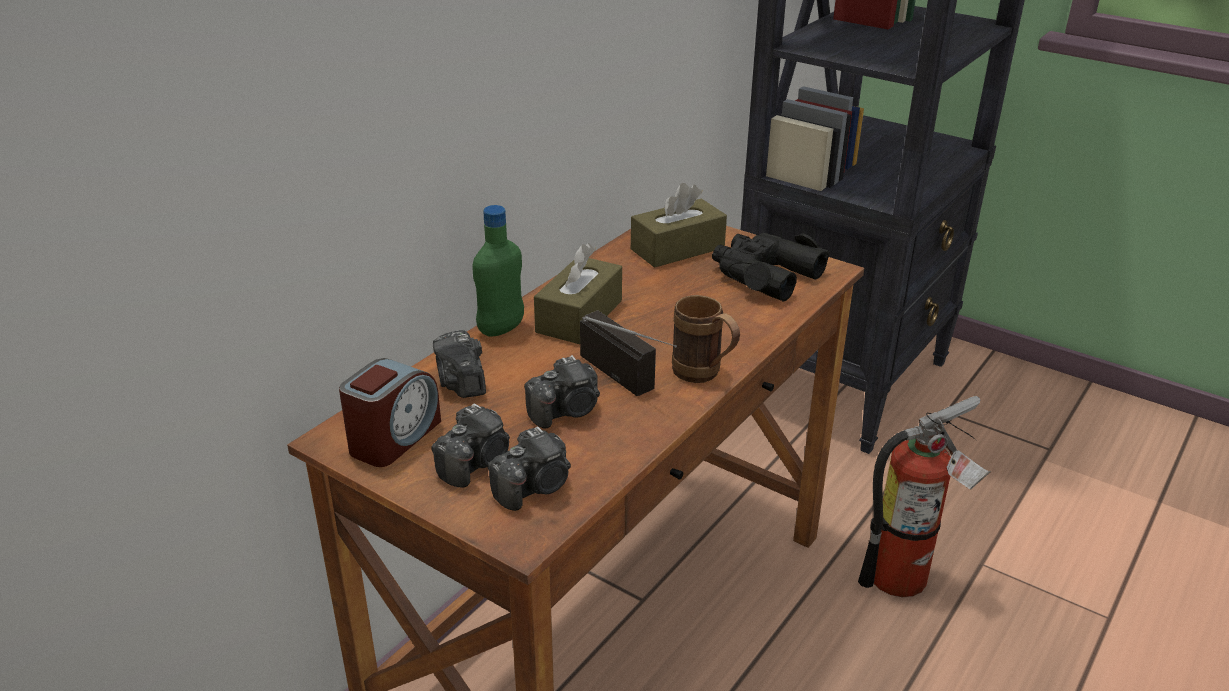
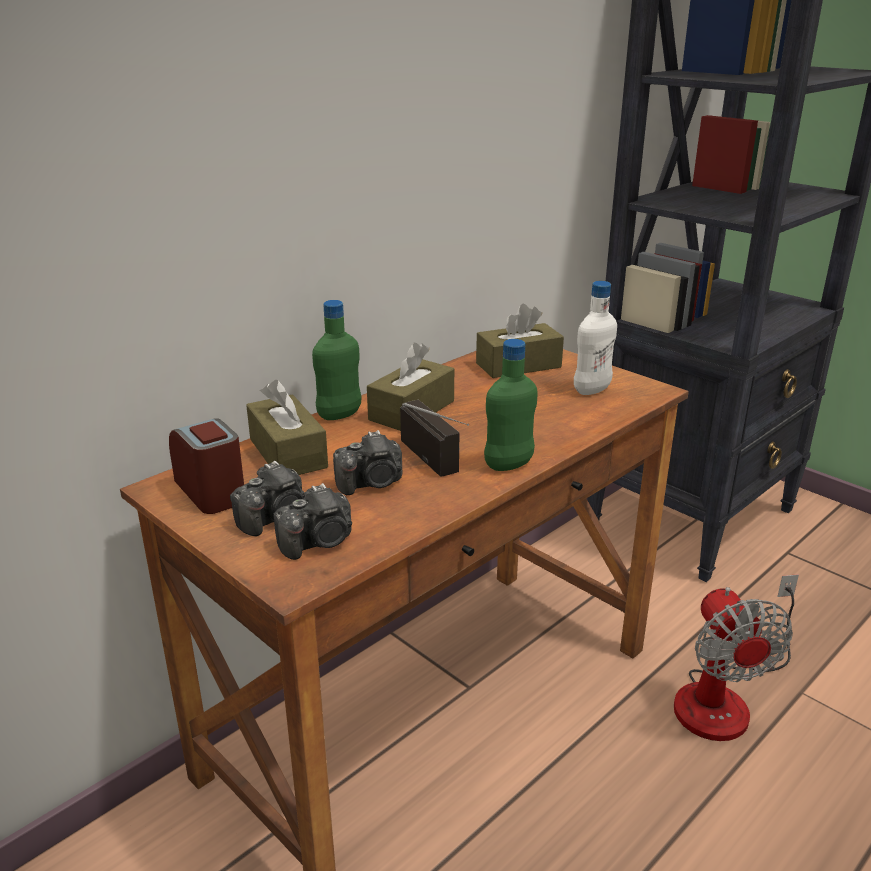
camera: 10 degrees right, 5 degrees down
(394, 438) = (212, 491): alarm clock -> alarm clock turned 75 degrees counterclockwise
(461, 382) = (288, 453): camera -> brown tissue box
(704, 375) = (509, 465): brown mug -> green bottle
(764, 274) = (591, 390): black binoculars -> white bottle
(907, 578) = (724, 697): fire extinguisher -> fan

